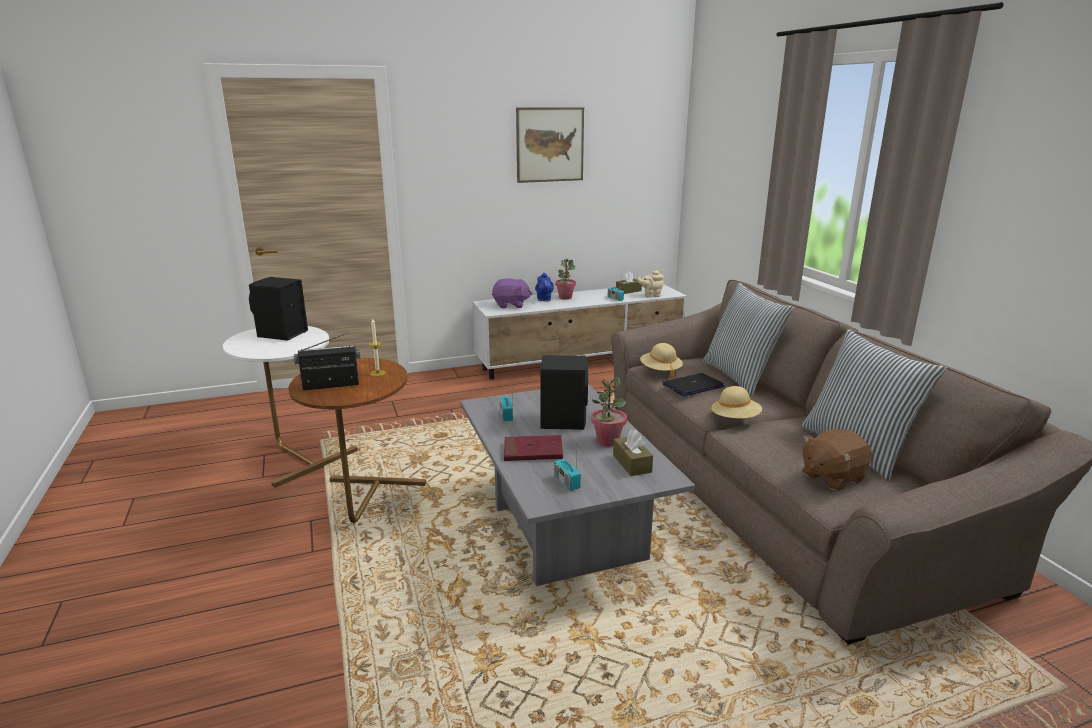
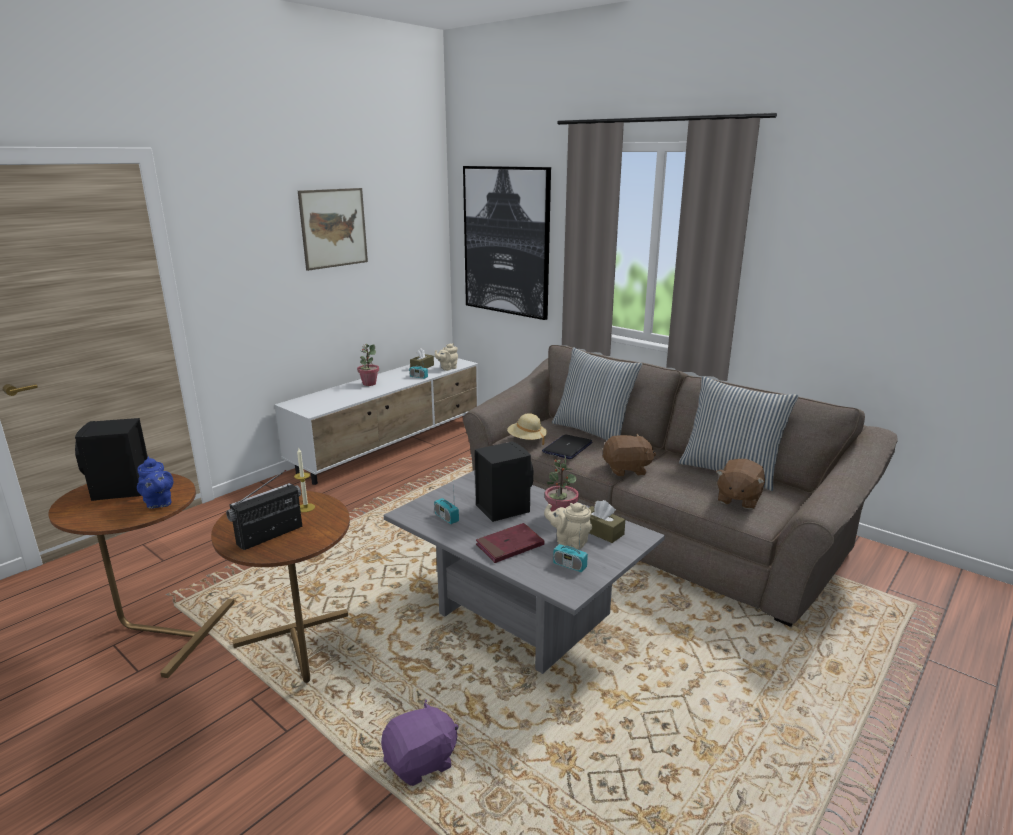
camera: 30 degrees left, 0 degrees up
(295, 455) = (157, 631): white side table -> brown side table
(511, 305) = (322, 401): purple plush toy -> purple plush toy (421, 761)
(544, 299) = (350, 389): blue teapot -> blue teapot (158, 503)
(590, 463) = (569, 542): none -> beige teapot
(728, 168) = (506, 241): none -> picture
(735, 419) = (627, 469): beige hat -> brown plush toy

